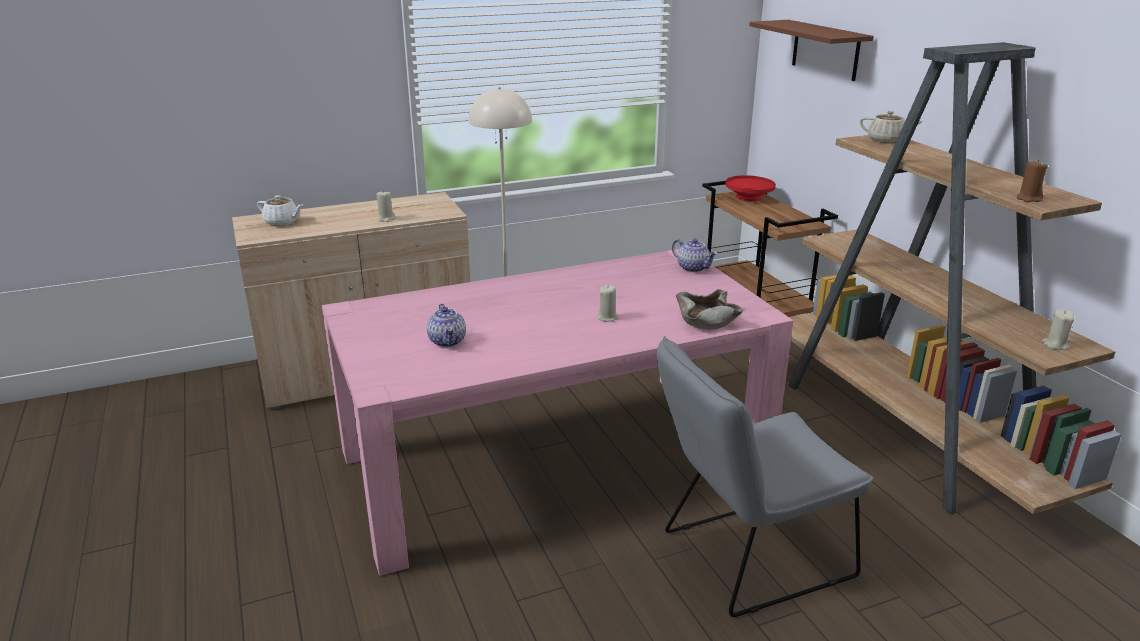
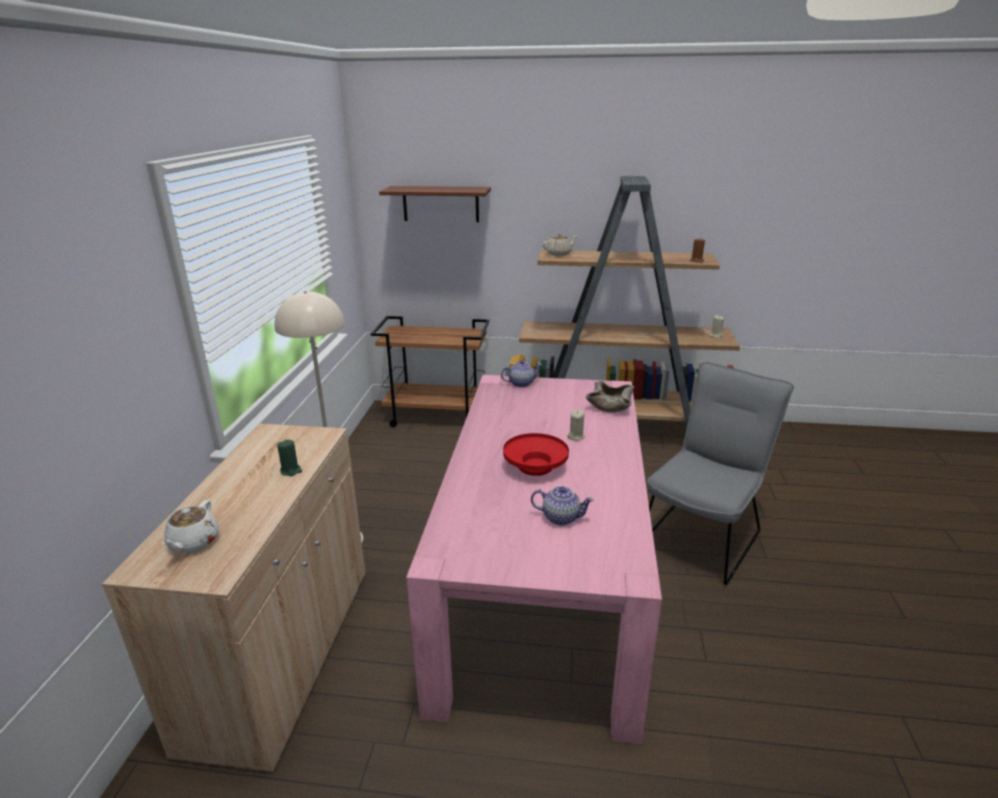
camera: 60 degrees left, 0 degrees up
(282, 222) = (193, 542): white teapot -> white teapot turned 135 degrees clockwise
(386, 219) = (291, 471): beige candle -> green candle
(746, 557) = (703, 535): grey chair -> grey chair turned 150 degrees counterclockwise
(749, 197) = (403, 331): red bowl -> red bowl (535, 466)

